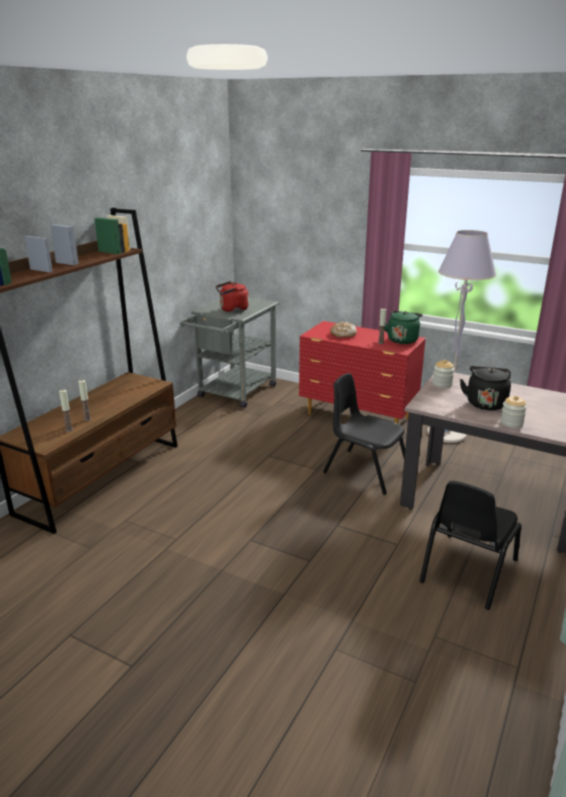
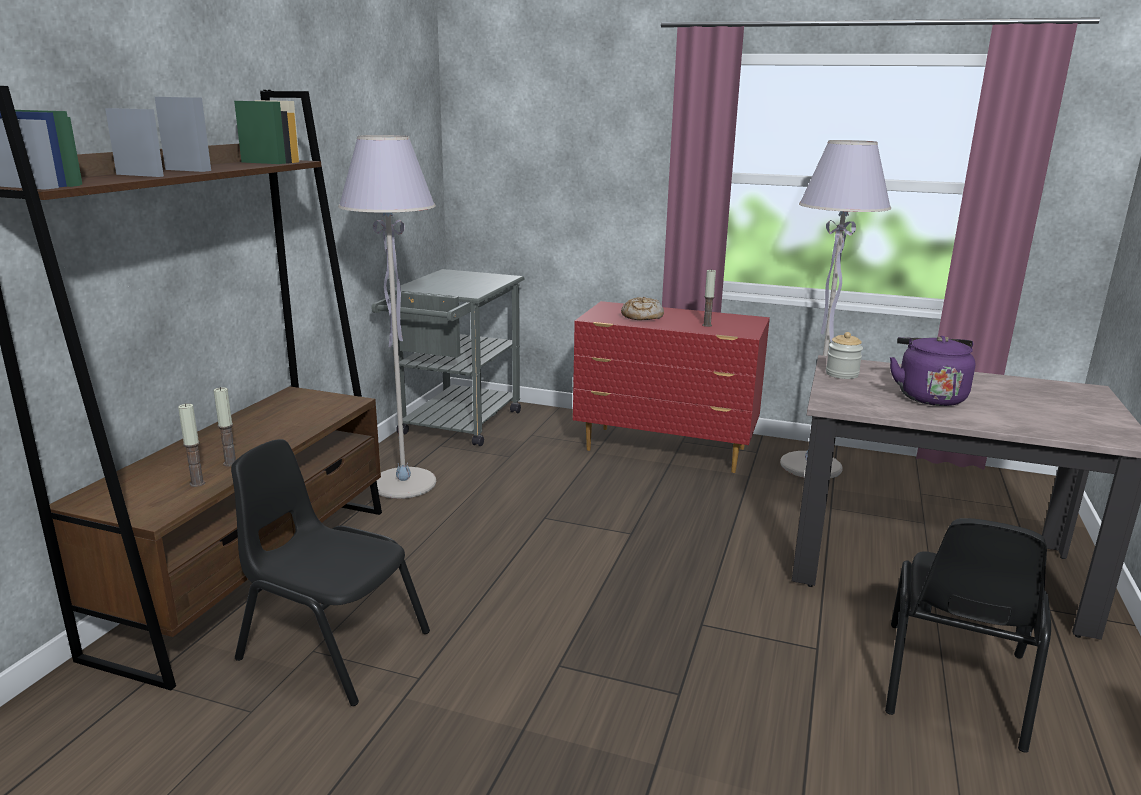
camera: 10 degrees left, 5 degrees down
(193, 430) = (403, 485): none -> grey floor lamp
(232, 310) = (455, 287): red kettle -> none
(365, 470) = (711, 530): black chair -> black chair (333, 646)
(402, 339) = (737, 320): green kettle -> none
(485, 403) = (928, 396): black kettle -> purple kettle
(511, 423) = (992, 422): jar -> none

